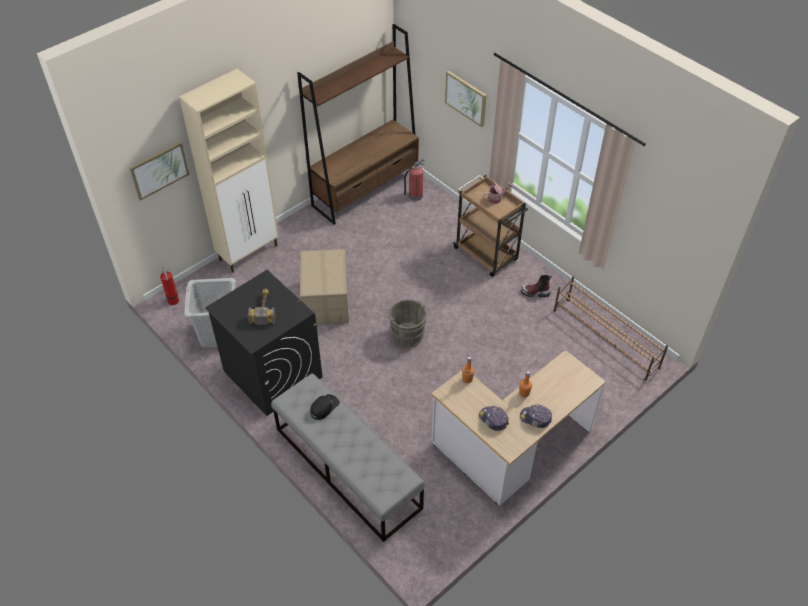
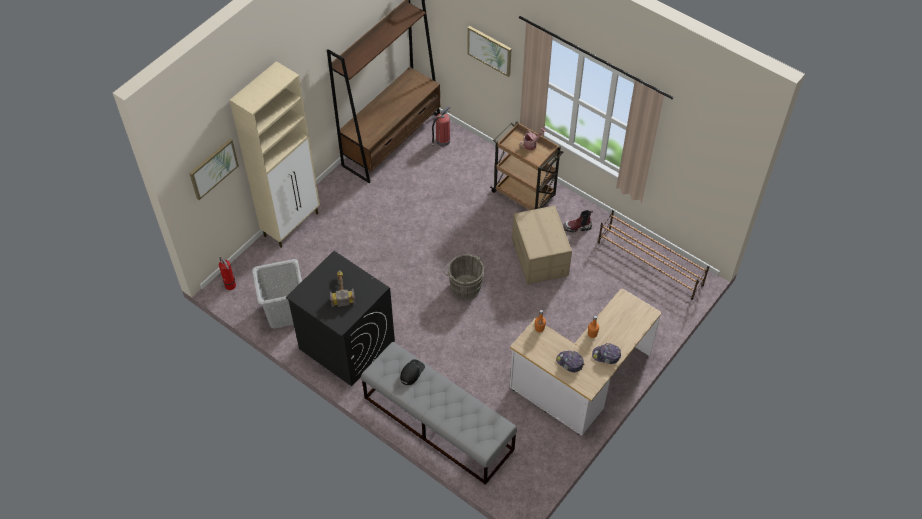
camera: 10 degrees left, 5 degrees up
(326, 301) = (380, 264): cardboard box -> cardboard box (540, 257)

